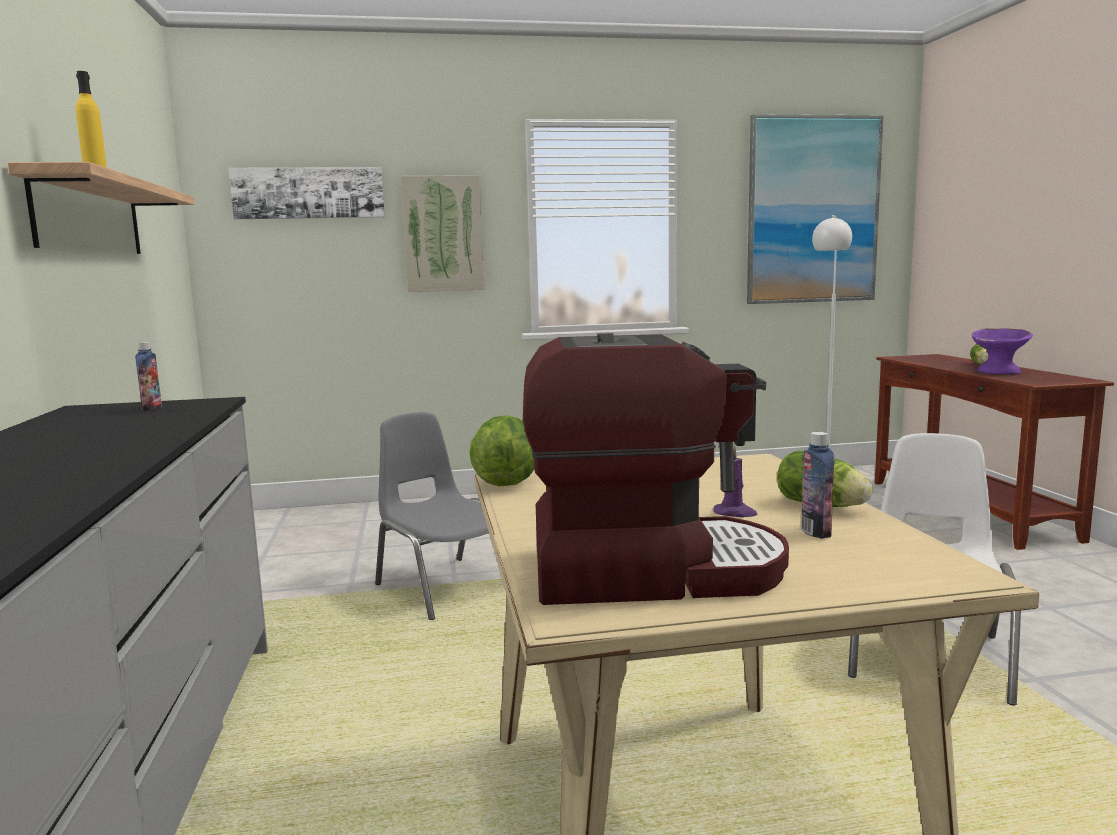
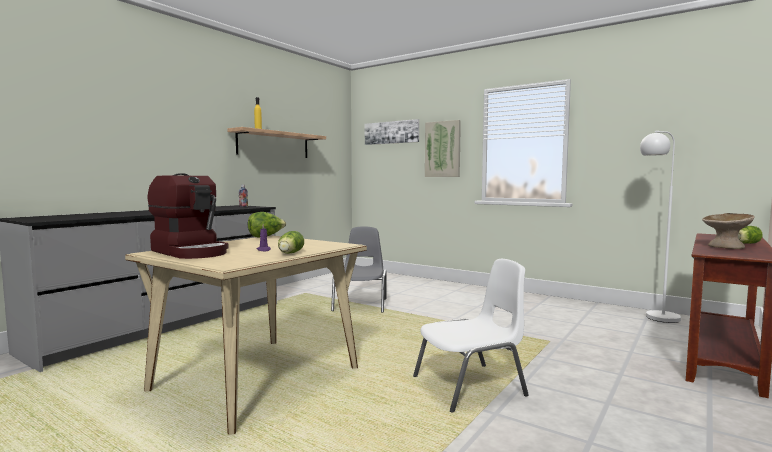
camera: 45 degrees right, 5 degrees down
(812, 210) = (672, 128): picture -> none
(815, 532) = (253, 256): bottle -> none
(998, 372) = (726, 247): purple bowl -> beige bowl

